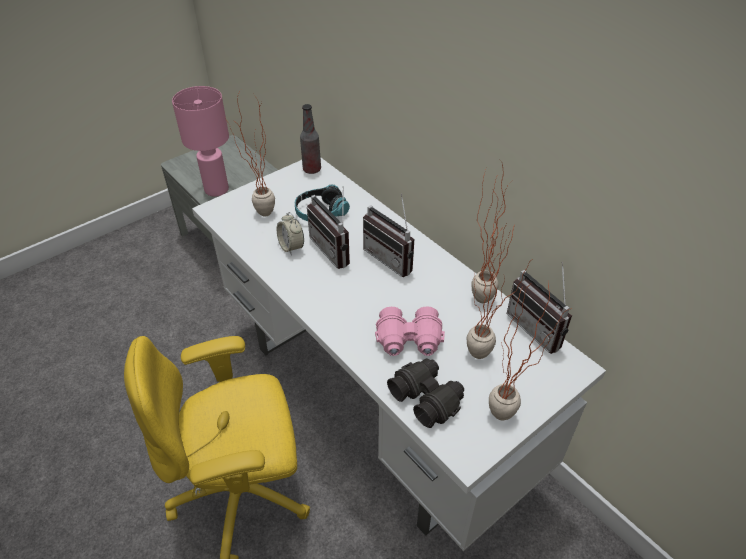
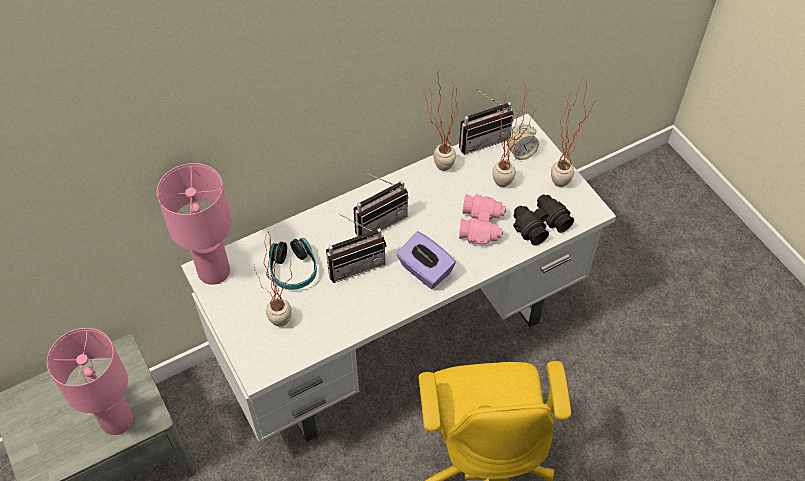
camera: 80 degrees left, 10 degrees up
(291, 247) = (342, 301): alarm clock -> alarm clock (521, 153)
(312, 169) = (213, 271): bottle -> pink table lamp
(337, 300) = (425, 270): none -> purple tissue box

